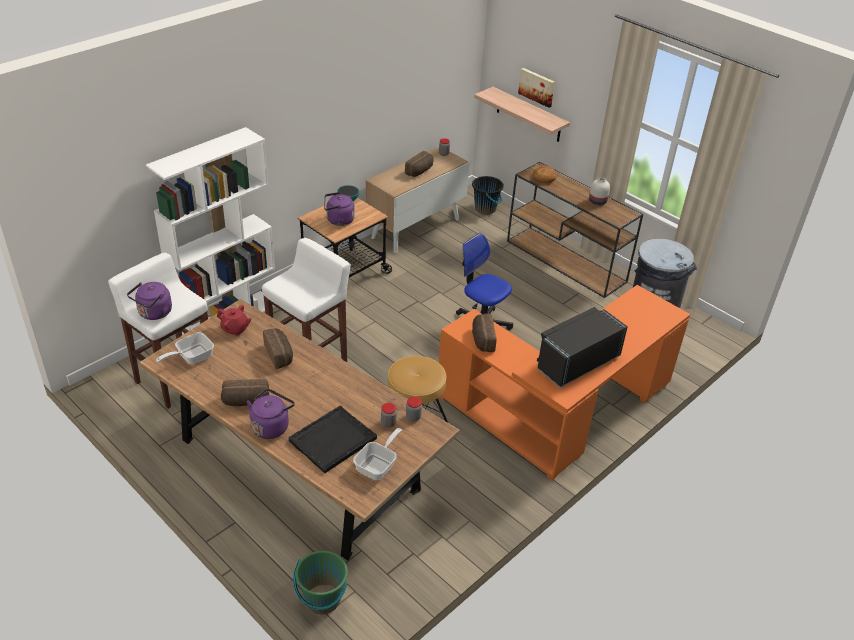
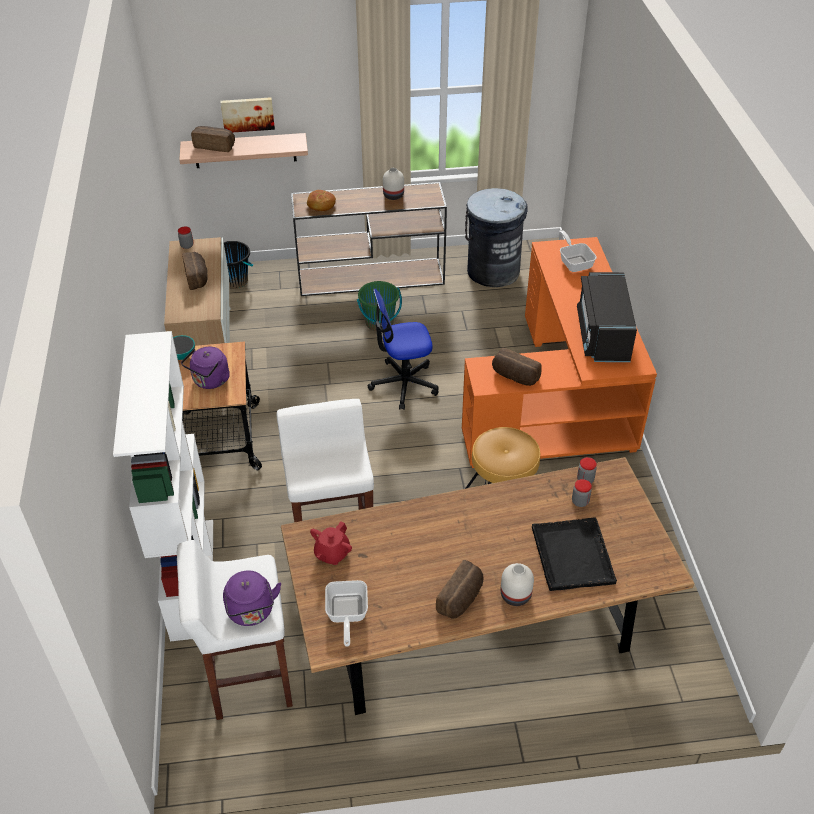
camera: 50 degrees left, 5 degrees up
(235, 329) = (332, 554): red teapot -> red teapot turned 150 degrees clockwise
(271, 426) = (516, 595): purple kettle -> white vase
(280, 354) = (409, 535): bread -> bread (215, 145)
(322, 599) = (664, 696): green bucket -> green bucket (379, 323)
(378, 465) = (632, 538): frying pan -> frying pan (574, 262)

